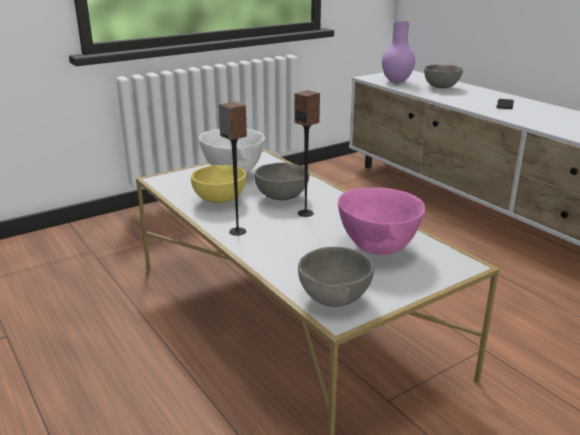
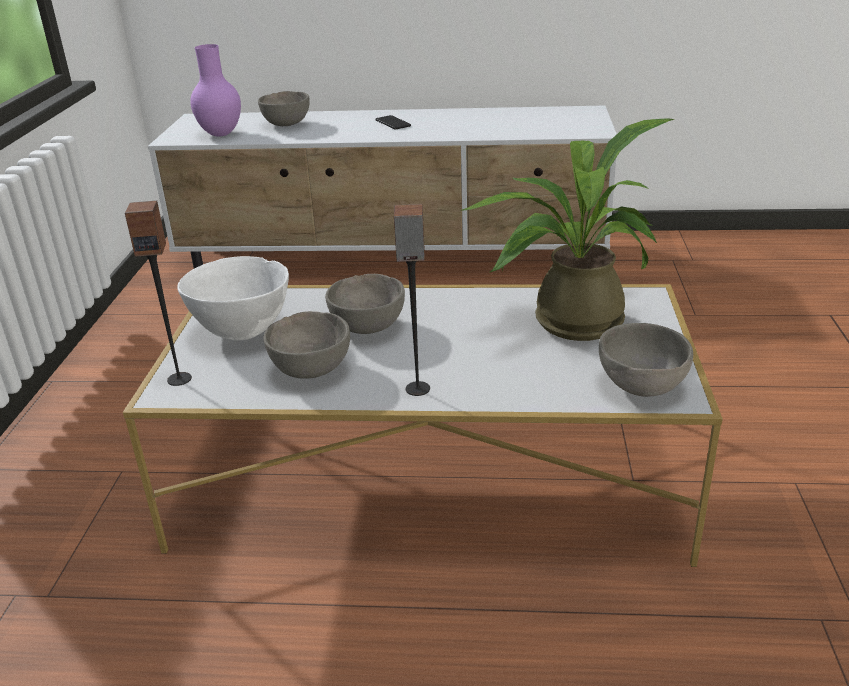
camera: 50 degrees left, 5 degrees up
(221, 200) = (312, 370): yellow bowl -> grey bowl
(305, 213) = (431, 329): speaker -> speaker (179, 379)
(379, 248) = (567, 322): pink bowl -> potted plant

